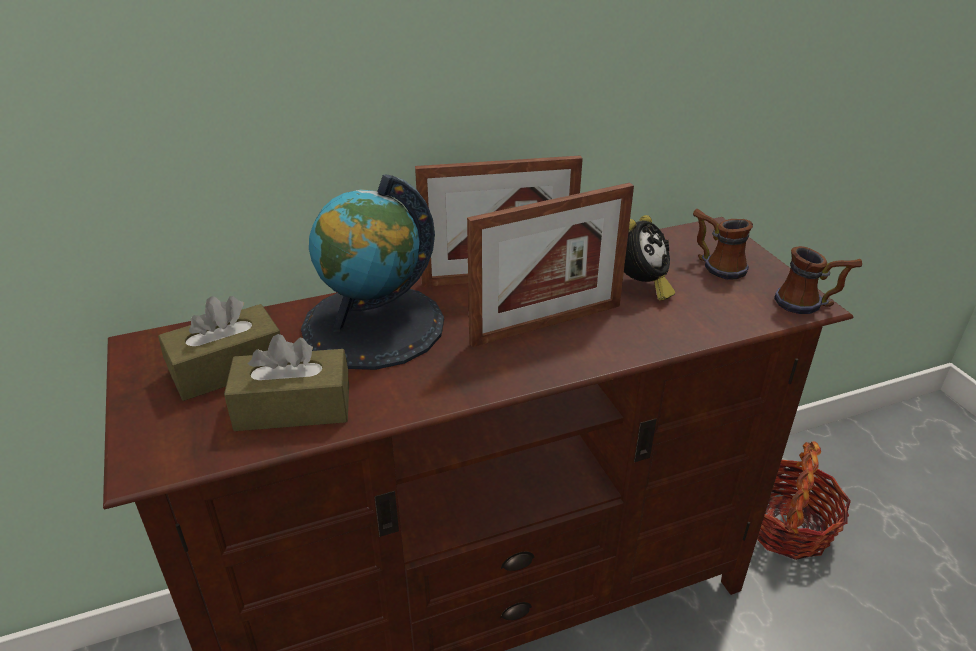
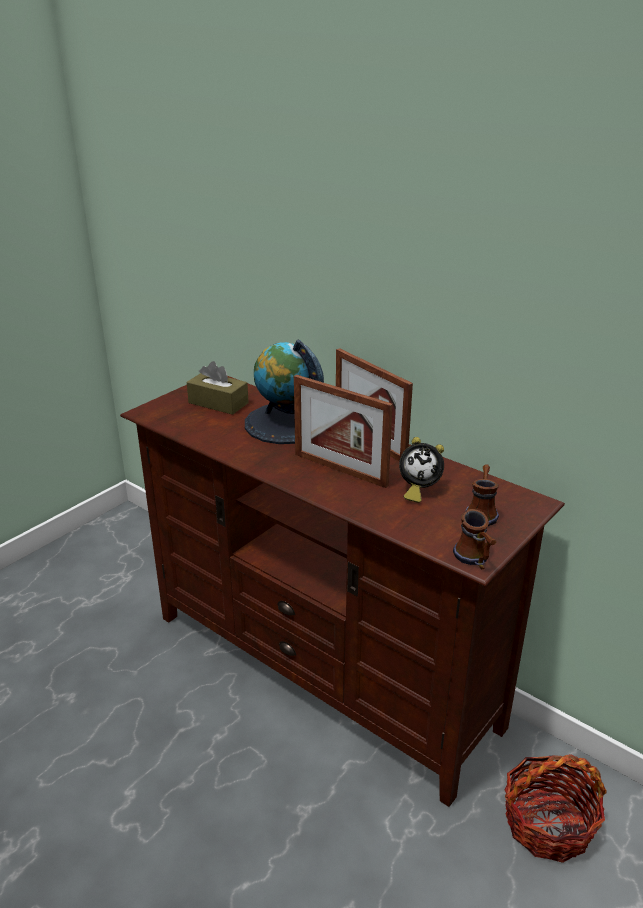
camera: 60 degrees right, 5 degrees down
(293, 407) = (205, 427): brown tissue box -> none

